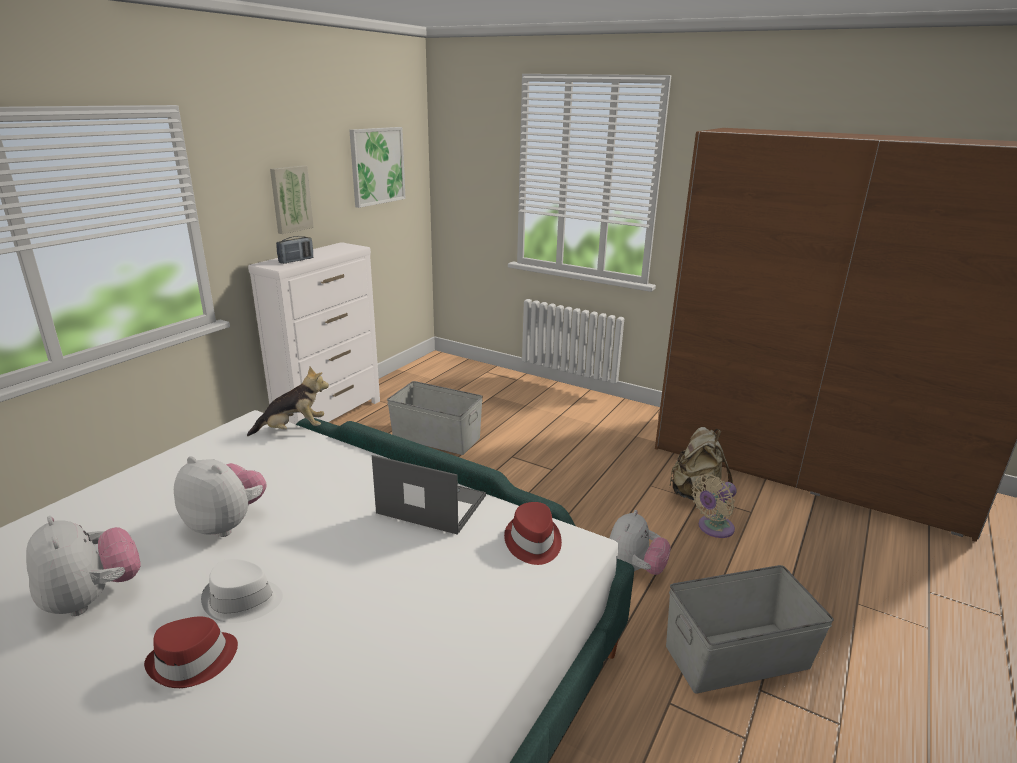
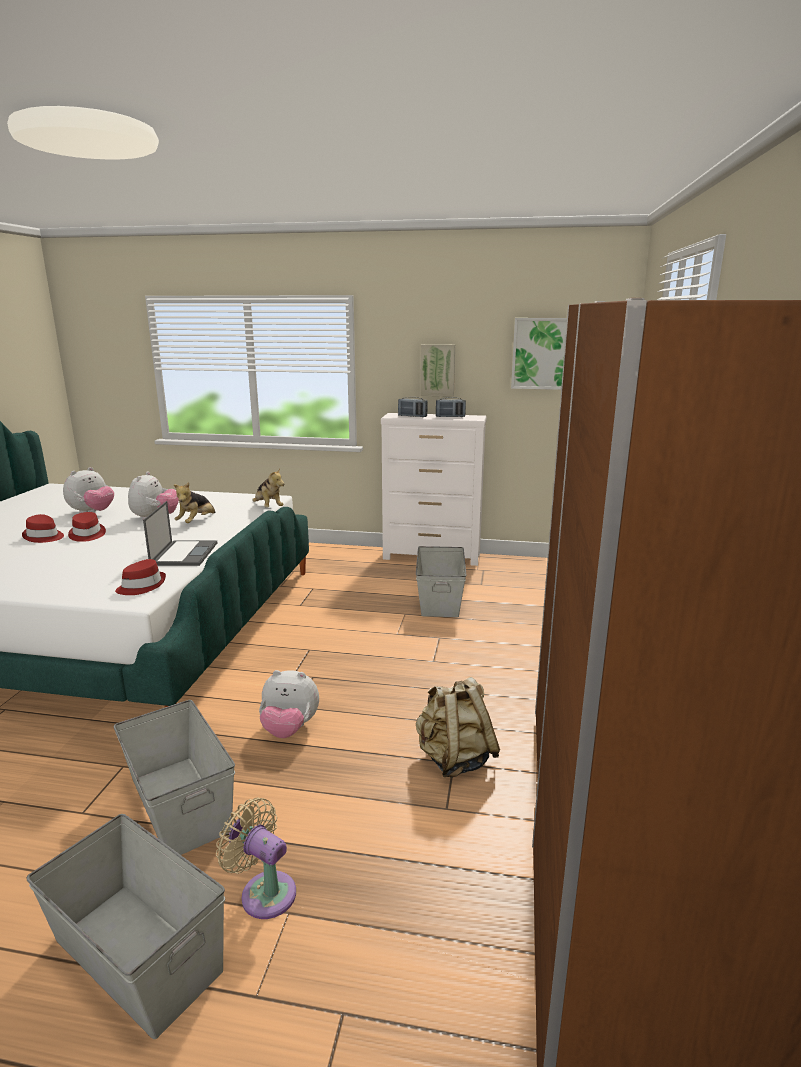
camera: 70 degrees right, 5 degrees down
(242, 601) = (87, 535): white hat -> red hat
(295, 487) = (196, 522): none -> plush toy
(327, 251) = (450, 417): none -> radio
(713, 528) = (389, 777): beige fan -> beige fan (264, 891)
(913, 691) = (137, 956): none -> grey storage box

